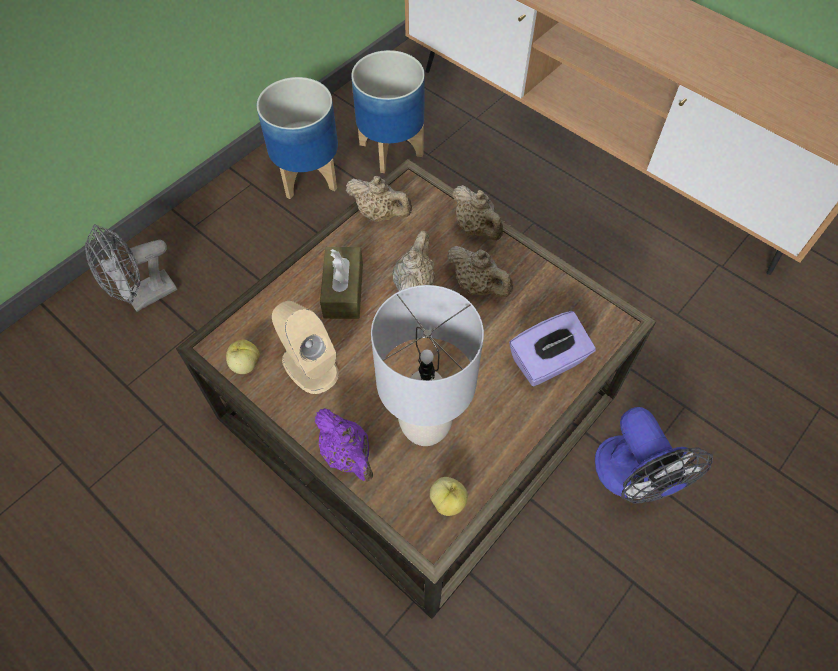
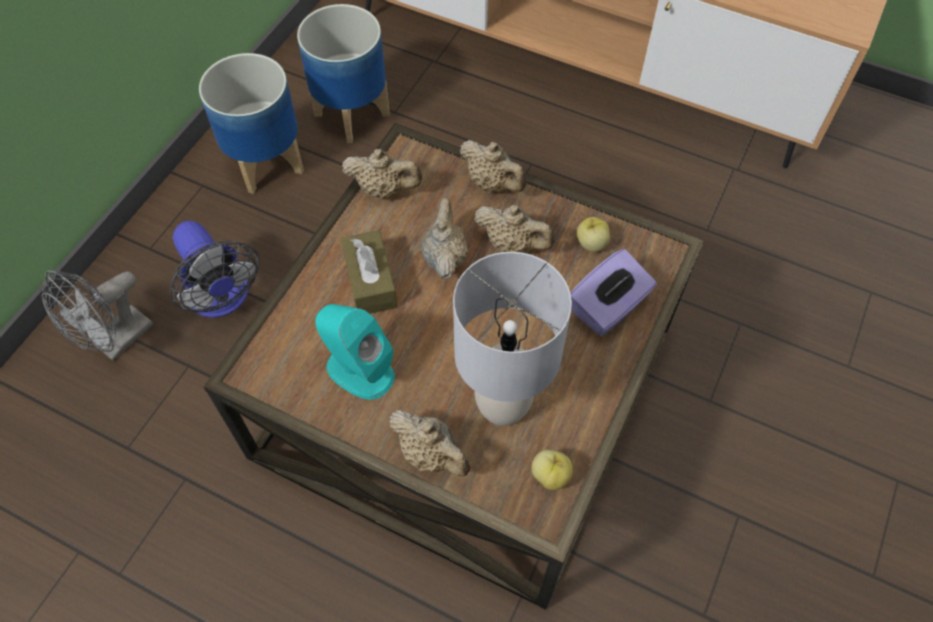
camera: 15 degrees left, 0 degrees up
(245, 364) = (288, 385): apple -> apple (591, 243)
(309, 365) = (359, 370): beige speaker -> turquoise speaker
(348, 455) = (431, 454): purple teapot -> beige teapot
(632, 478) = (708, 410): fan -> fan (222, 299)

